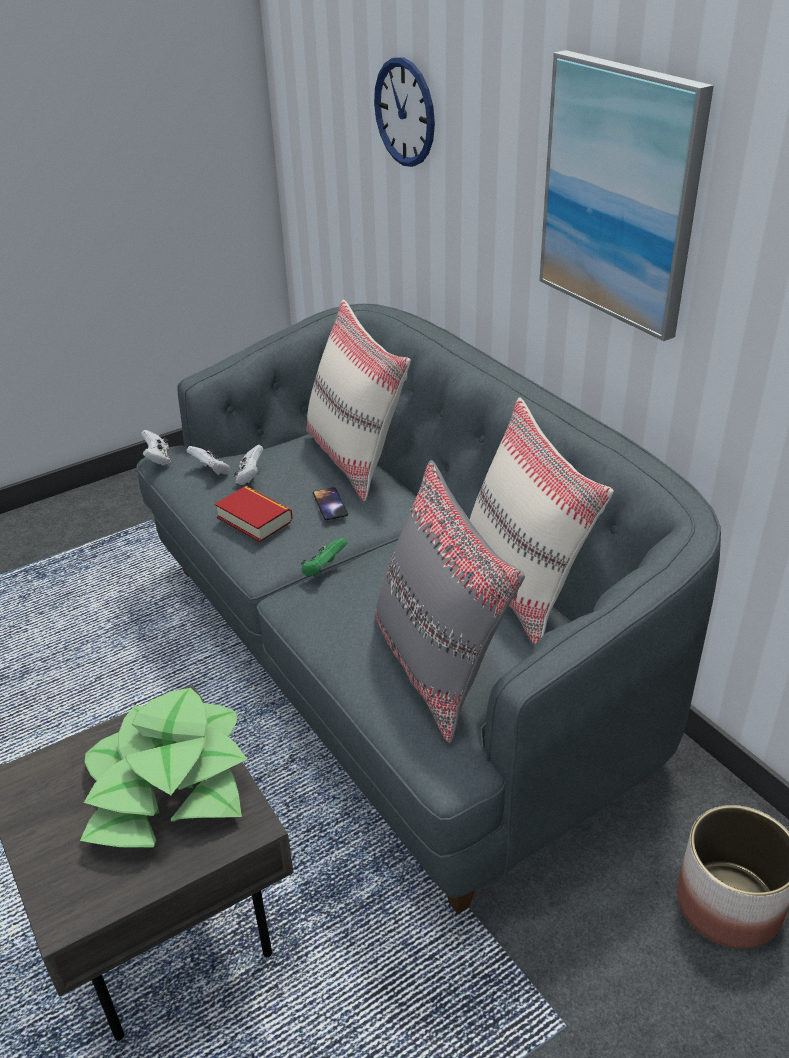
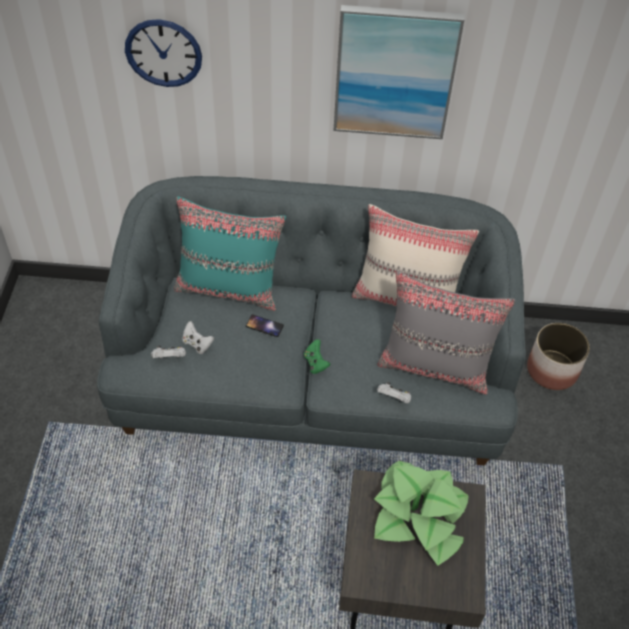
camera: 55 degrees left, 15 degrees up
(158, 459) = (122, 376): white game controller -> white game controller (394, 398)
(254, 519) = (243, 366): book -> none
(356, 458) = (229, 288): beige pillow -> turquoise pillow

